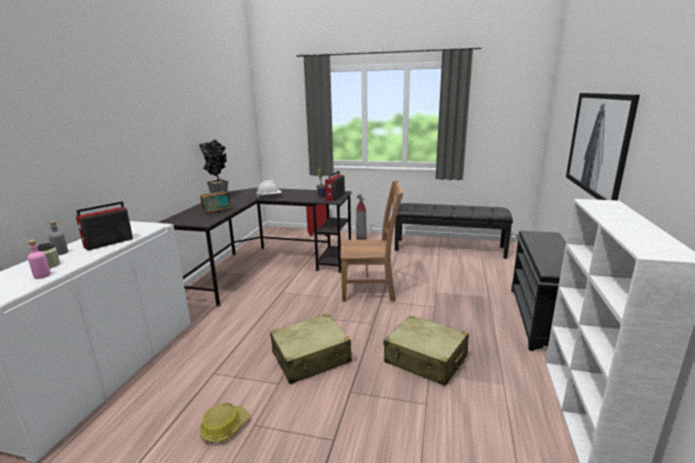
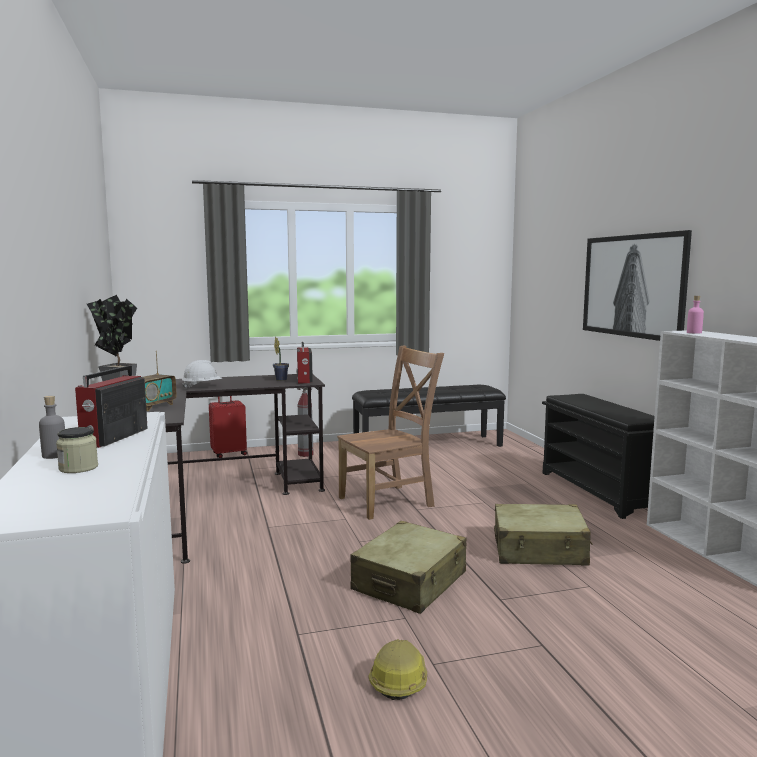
camera: 30 degrees left, 10 degrees down
(42, 275) = (105, 476): pink bottle -> pink bottle (694, 332)

